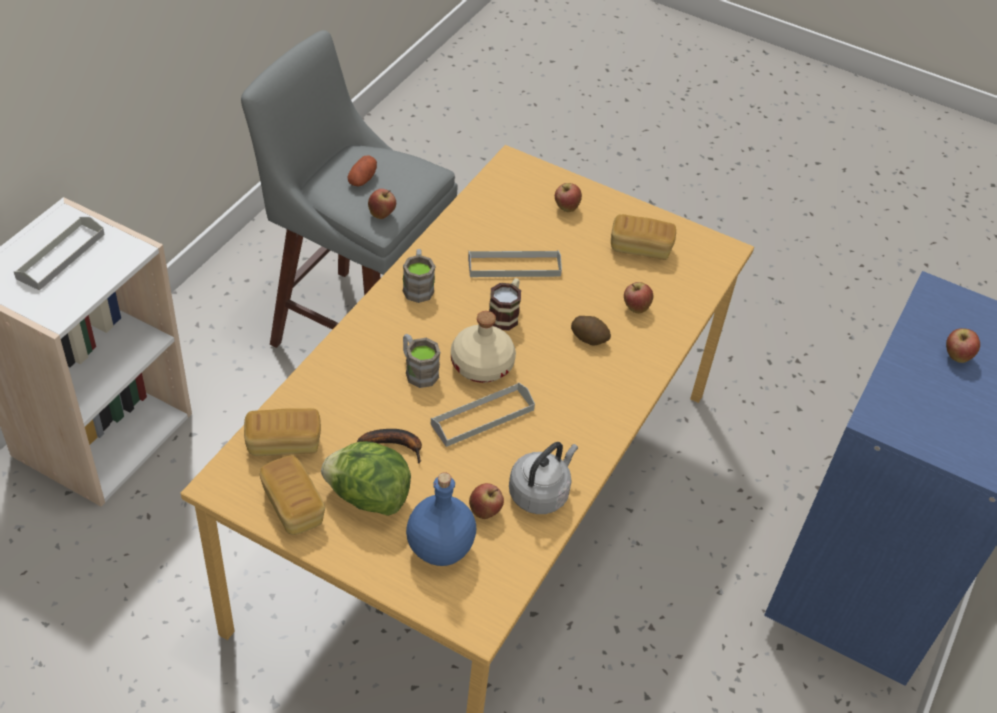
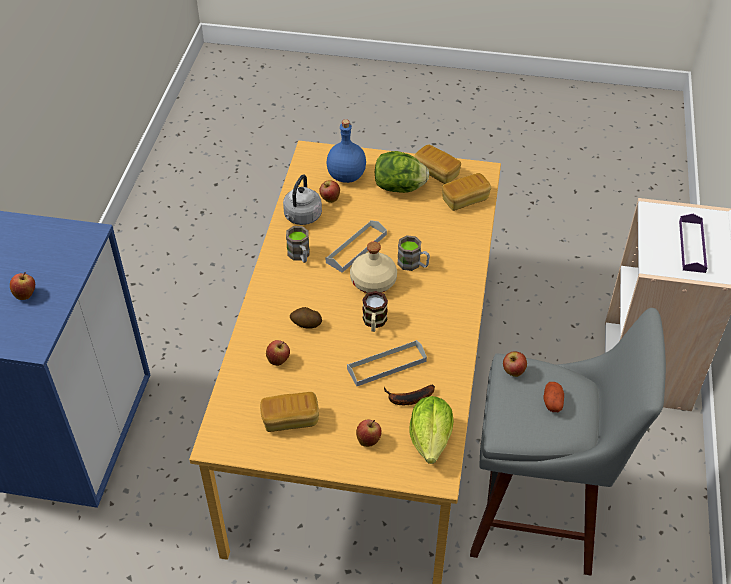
camera: 165 degrees right, 0 degrees up
(61, 256) = (692, 246): grey tray -> purple tray
(396, 445) = (400, 217): banana -> banana (408, 399)
(418, 286) = (449, 324): brown mug -> brown mug (300, 256)
(503, 191) = (430, 439): none -> lettuce

